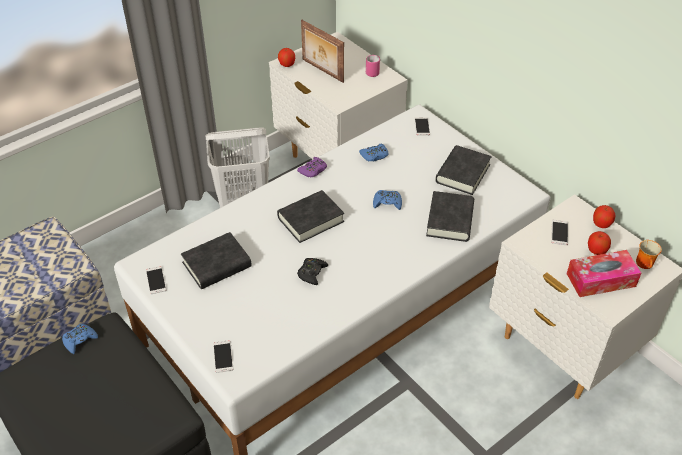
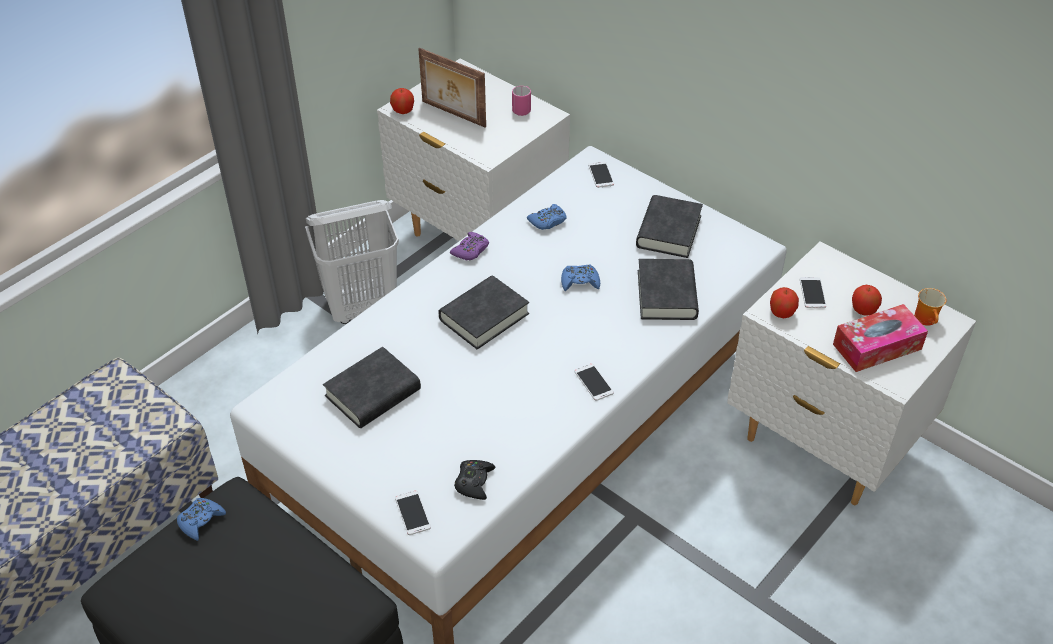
camera: 10 degrees left, 0 degrees up
(156, 280) = (295, 424): phone -> phone (593, 382)
(312, 273) = (503, 387): black game controller -> black game controller (474, 482)
(601, 224) = (862, 276): apple -> apple (781, 313)

